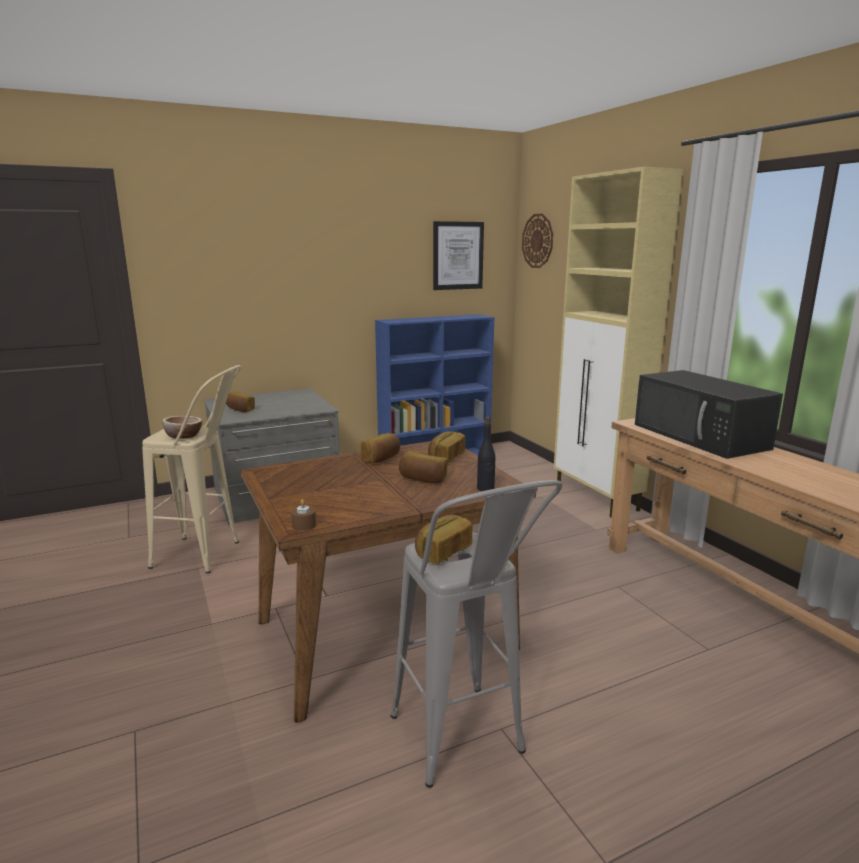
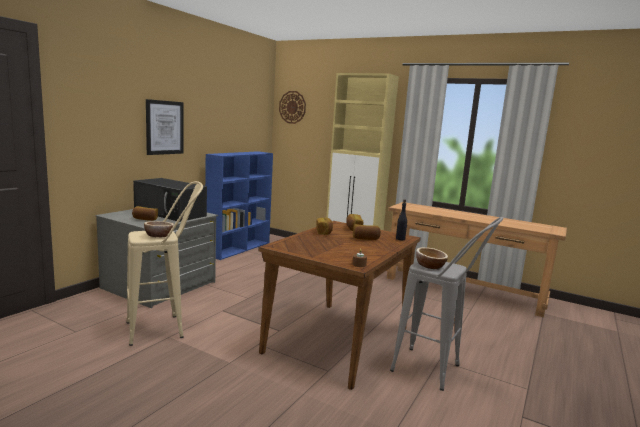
camera: 35 degrees left, 5 degrees down
(442, 552) = (430, 266): bread -> bowl
(458, 255) = (246, 113): picture -> picture (164, 127)
(701, 436) = (435, 210): black microwave -> black microwave (171, 213)

